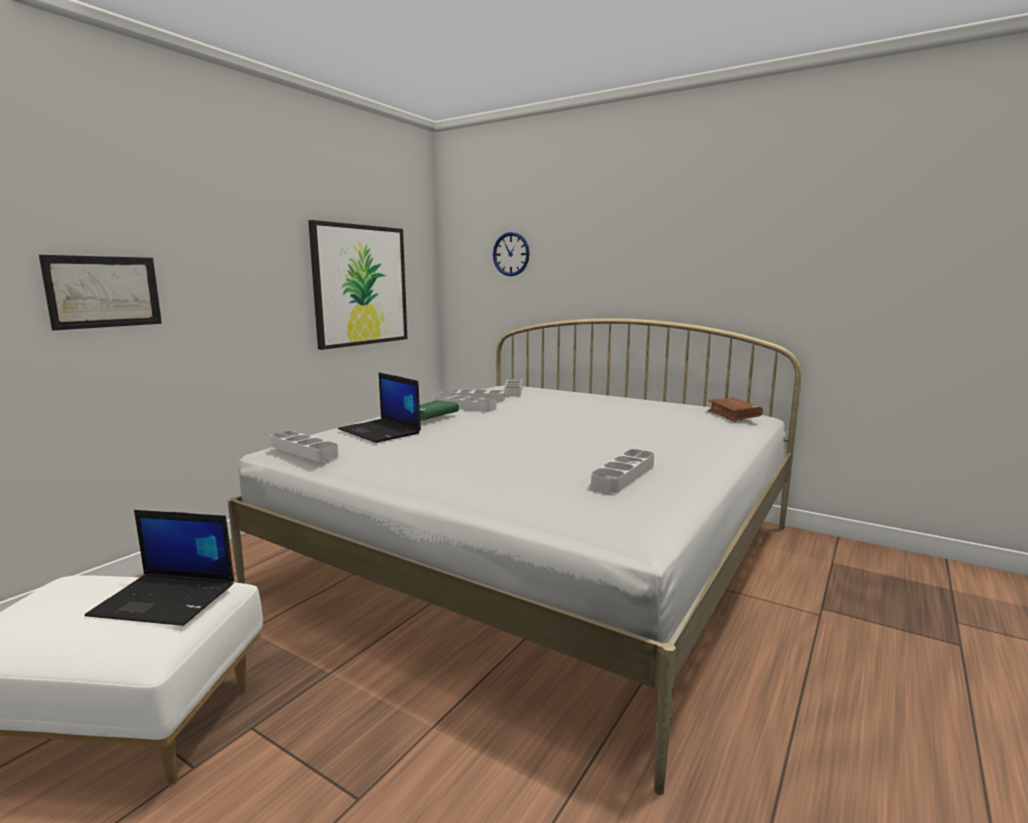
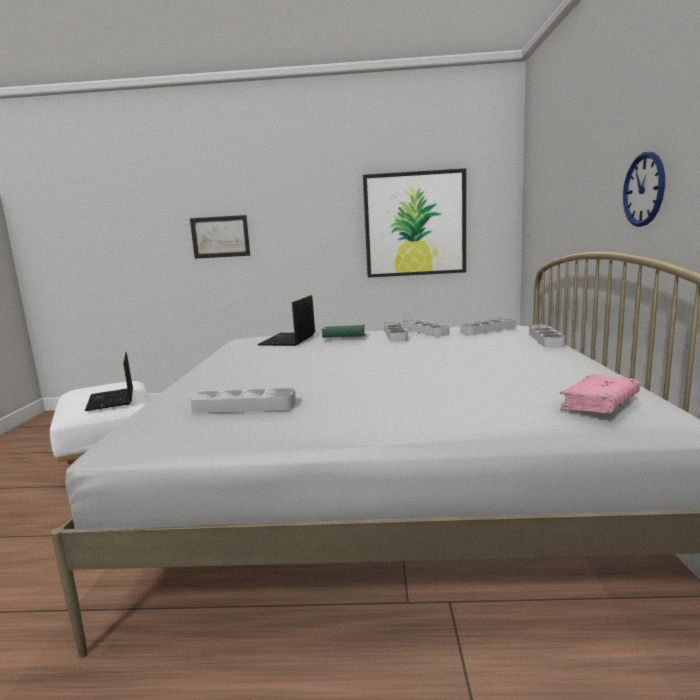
camera: 60 degrees right, 0 degrees up
(304, 450) = (231, 342): grey tray -> grey tray (545, 339)
(511, 254) = (553, 179): wall clock -> wall clock (644, 189)
(733, 415) = (599, 404): brown book -> pink book

